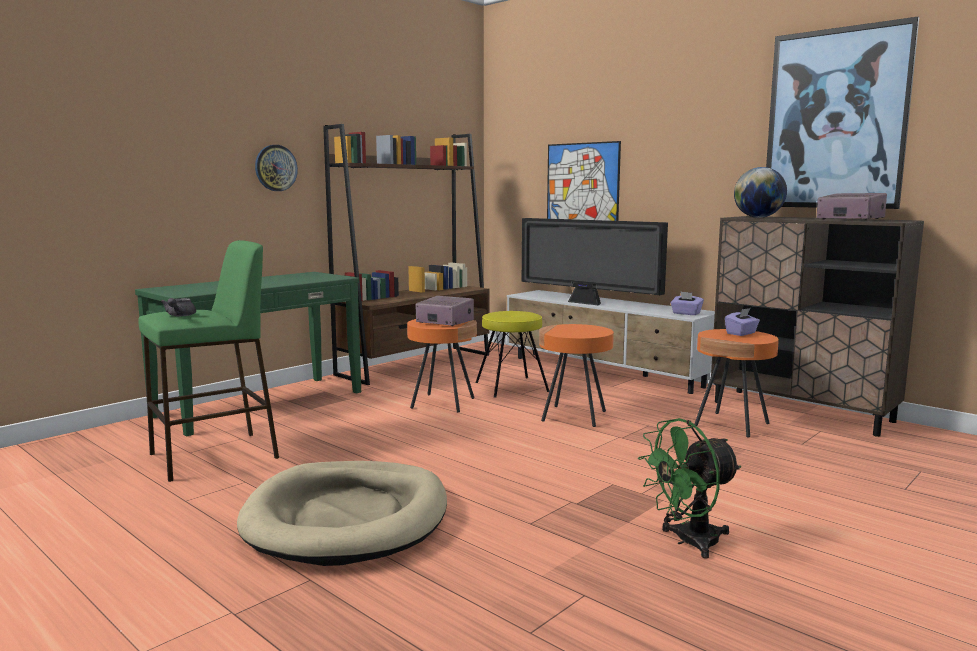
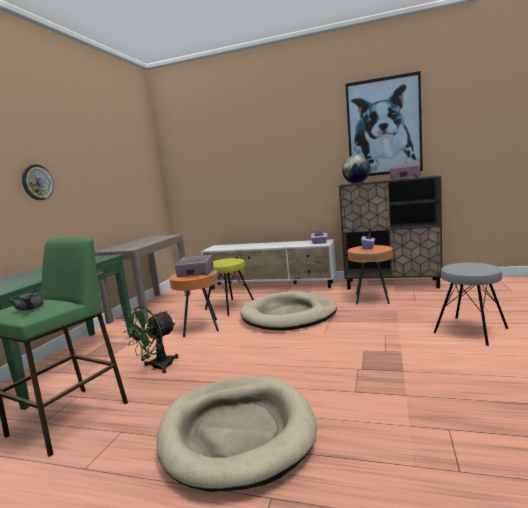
camera: 25 degrees left, 0 degrees up
(416, 364) = (152, 307): brown bookcase -> brown console table
(574, 416) = (288, 315): orange side table -> beige dog bed
(582, 187) = (235, 179): picture -> none
(587, 303) = (257, 247): television -> none
(688, 542) = (447, 372): green fan -> green fan (157, 367)
(821, 505) = (471, 330): none -> grey stool

